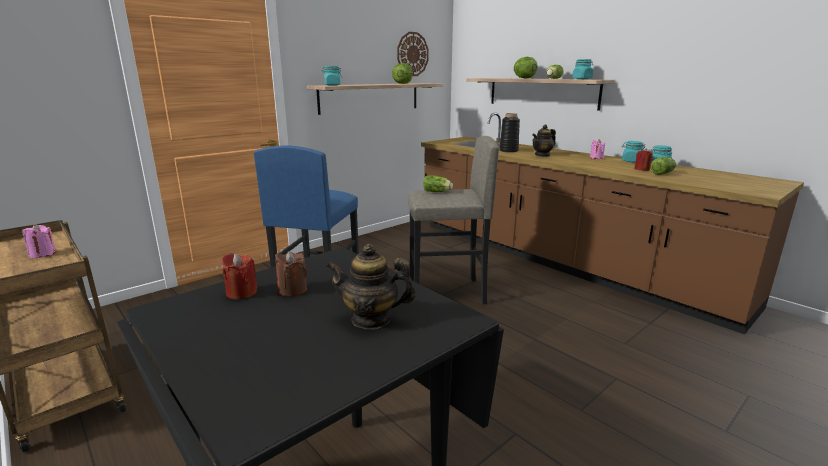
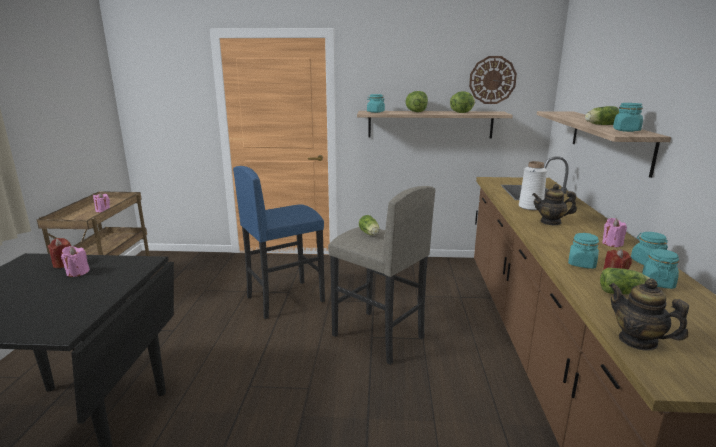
camera: 45 degrees right, 0 degrees up
(292, 290) = (77, 272): brown candle -> pink candle
(371, 319) = (47, 307): teapot -> teapot (638, 341)
(508, 151) = (530, 207): black vase -> white vase
(523, 78) = (581, 119): lettuce -> lettuce (416, 112)
(615, 168) = (581, 264): none -> turquoise jar

